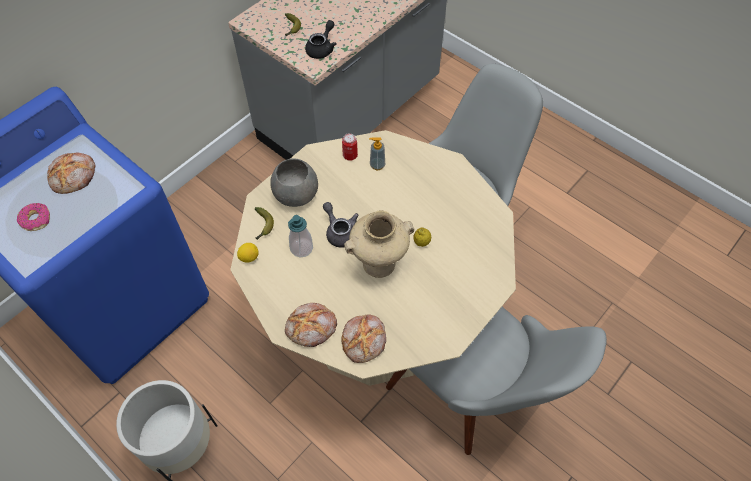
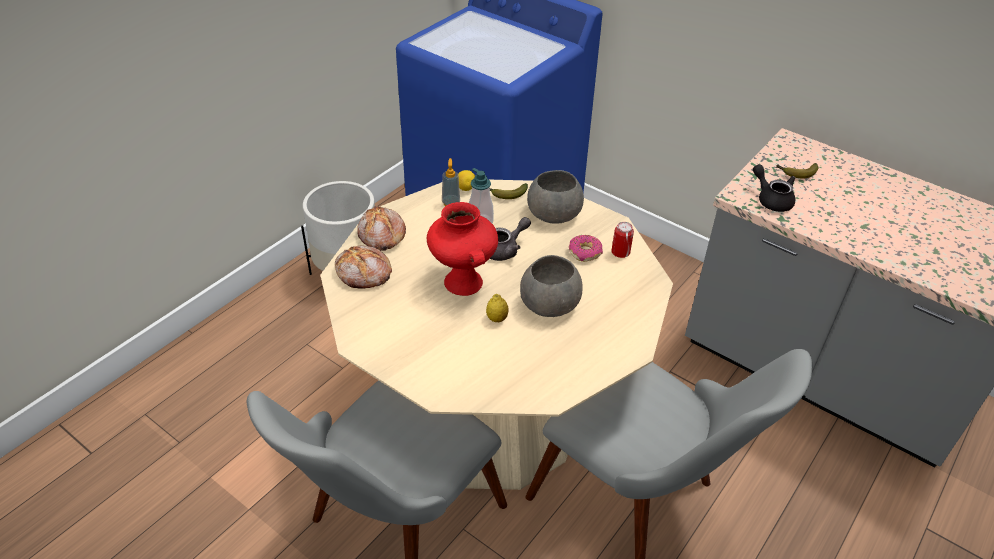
camera: 85 degrees right, 15 degrees down
(36, 220) = (465, 39): donut -> donut (585, 252)
(74, 177) = (514, 49): bread -> none
(322, 48) = (771, 199): black teapot -> black teapot turned 150 degrees counterclockwise
(377, 165) = (611, 277): soap dispenser -> soap dispenser (451, 203)
(378, 265) = (462, 282): beige vase -> red vase
(406, 207) = (548, 304): none -> grey bowl

